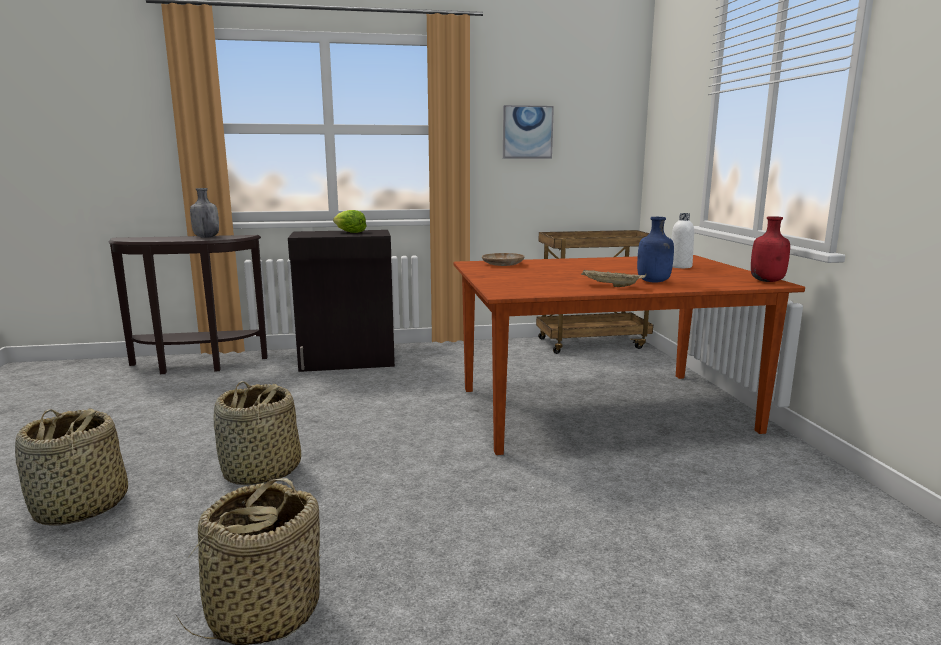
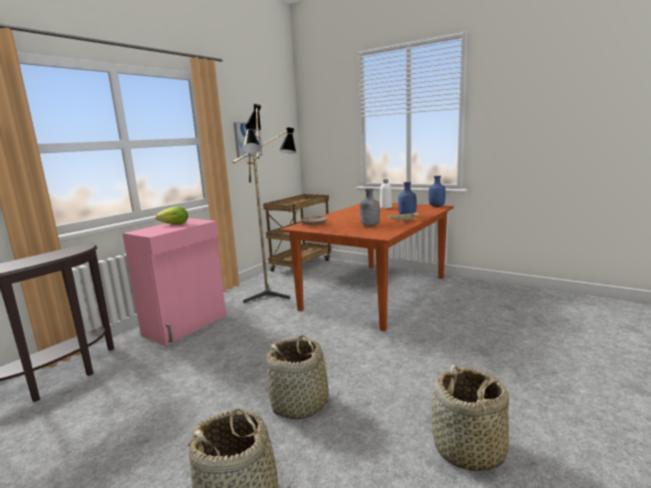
camera: 45 degrees left, 0 degrees up
(206, 237) = (52, 254): grey bottle -> grey bottle (369, 225)
(348, 361) = (186, 325): black cabinet -> pink cabinet
(480, 364) = (272, 295): none -> floor lamp
(767, 281) = (437, 206): red bottle -> blue bottle

